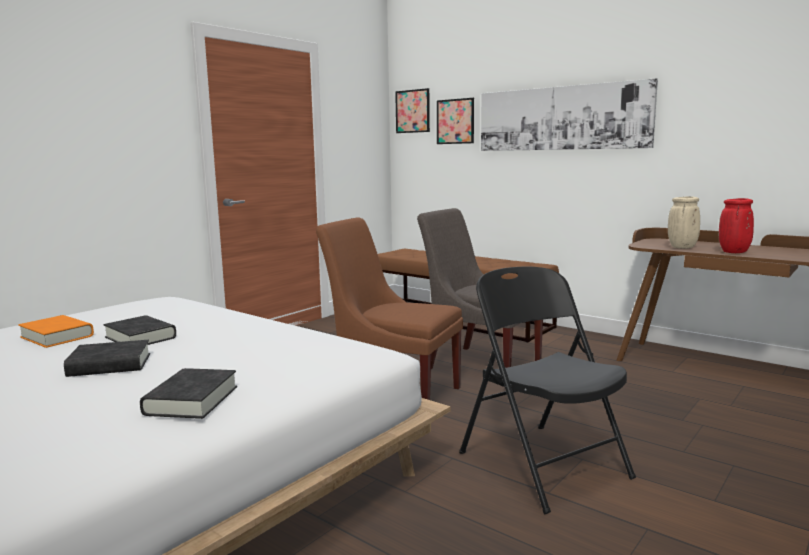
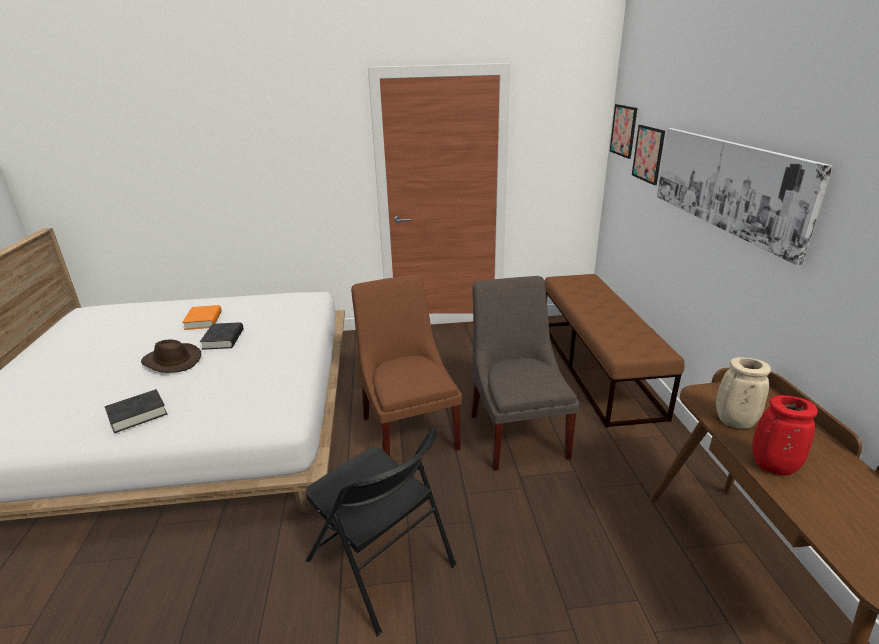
camera: 45 degrees right, 15 degrees up
(110, 365) = (171, 361): black book -> brown hat
(544, 464) = (380, 563): black chair -> black chair turned 120 degrees clockwise

